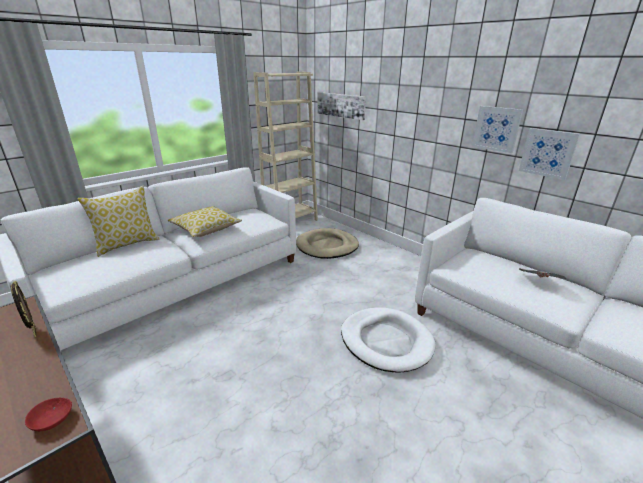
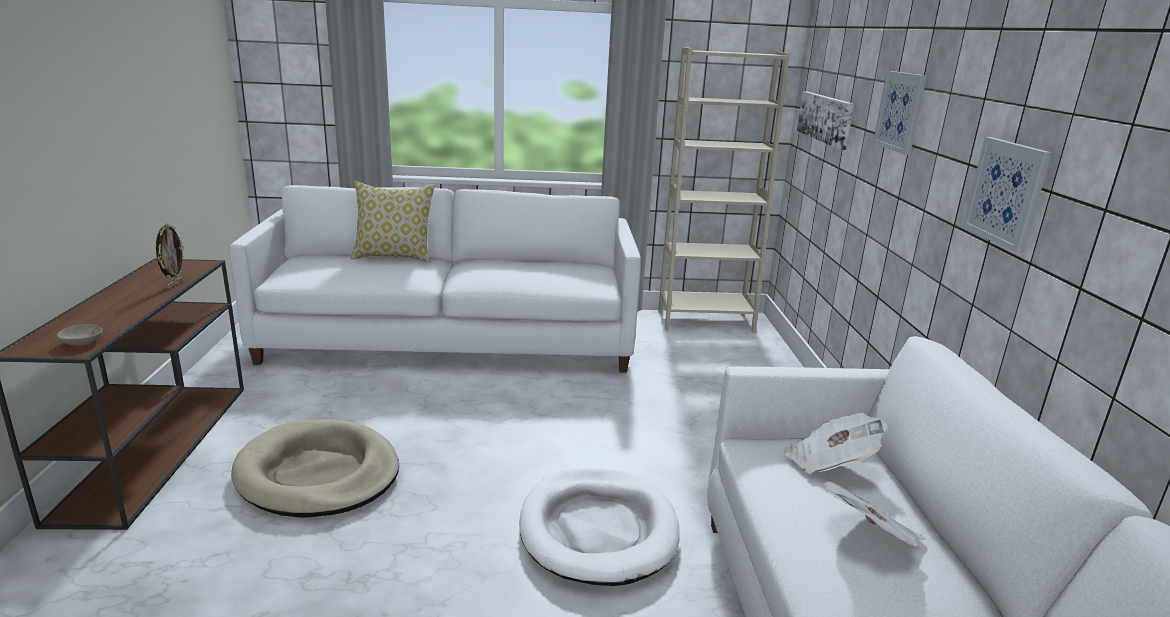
camera: 40 degrees right, 5 degrees down
(51, 421) = (81, 342): red bowl -> beige bowl
(206, 229) = (494, 268): pillow -> none
(327, 246) = (712, 373): beige dog bed -> beige dog bed (318, 474)
(483, 262) = (829, 462): none -> newspaper
(548, 153) = (1078, 265): picture -> picture (900, 111)

